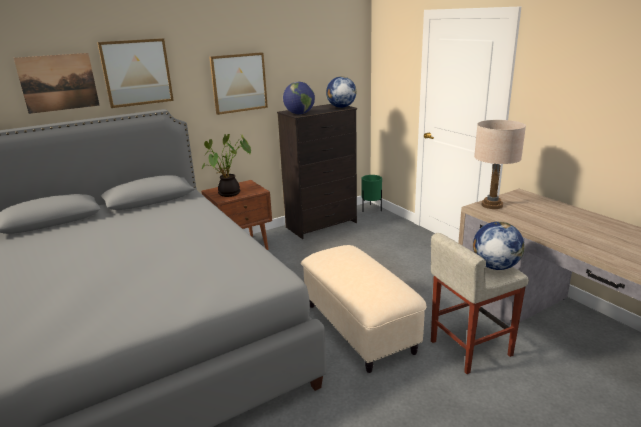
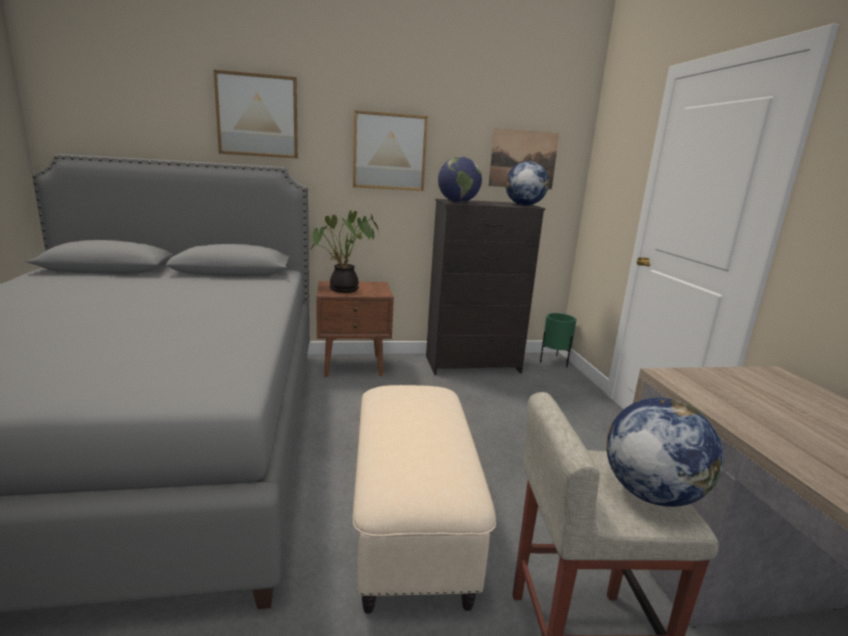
camera: 20 degrees right, 5 degrees down
(58, 82) = (163, 112): picture -> picture (523, 159)
(492, 205) = (703, 379): beige table lamp -> none

